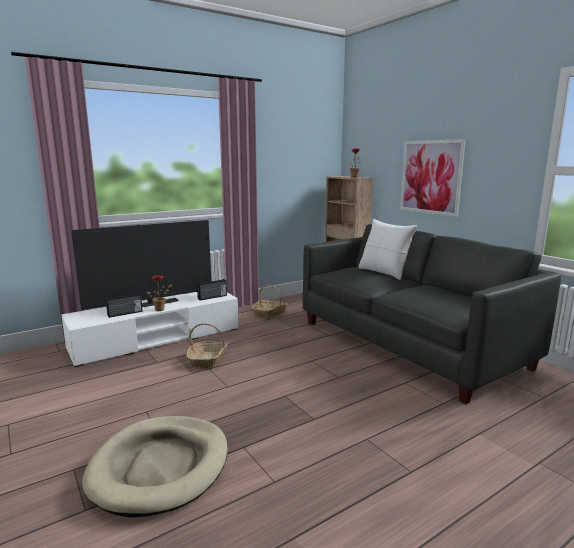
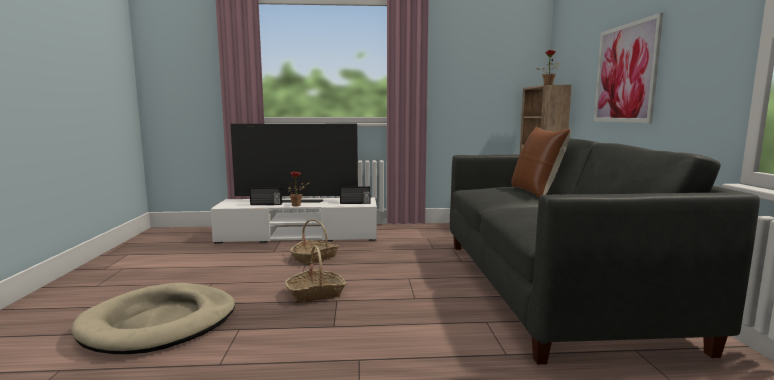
camera: 30 degrees right, 5 degrees down
(270, 313) = (427, 233): basket -> basket (316, 294)
(384, 272) = (535, 192): white pillow -> brown pillow

